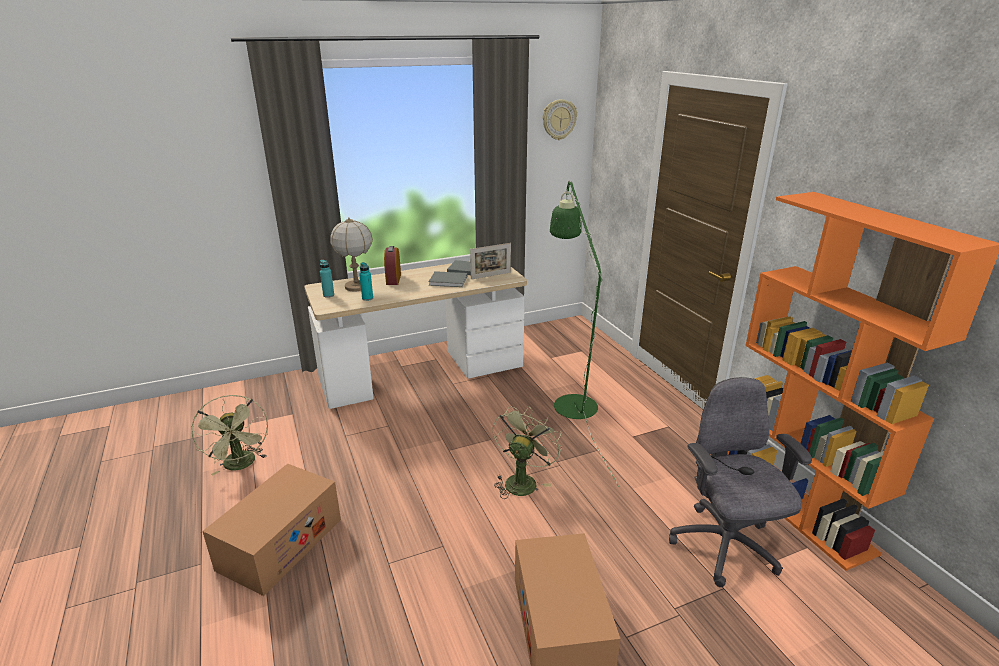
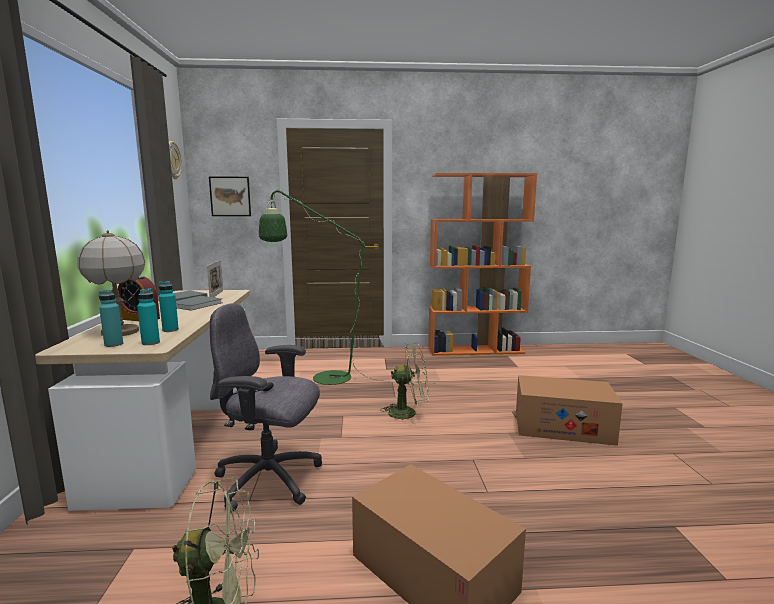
camera: 70 degrees left, 15 degrees down
(334, 303) = (150, 343): none -> turquoise bottle
(522, 480) = (408, 413): green fan -> green fan turned 135 degrees clockwise
(616, 162) = (230, 196): none -> picture
(724, 547) = (502, 371): grey office chair -> grey office chair (270, 480)

